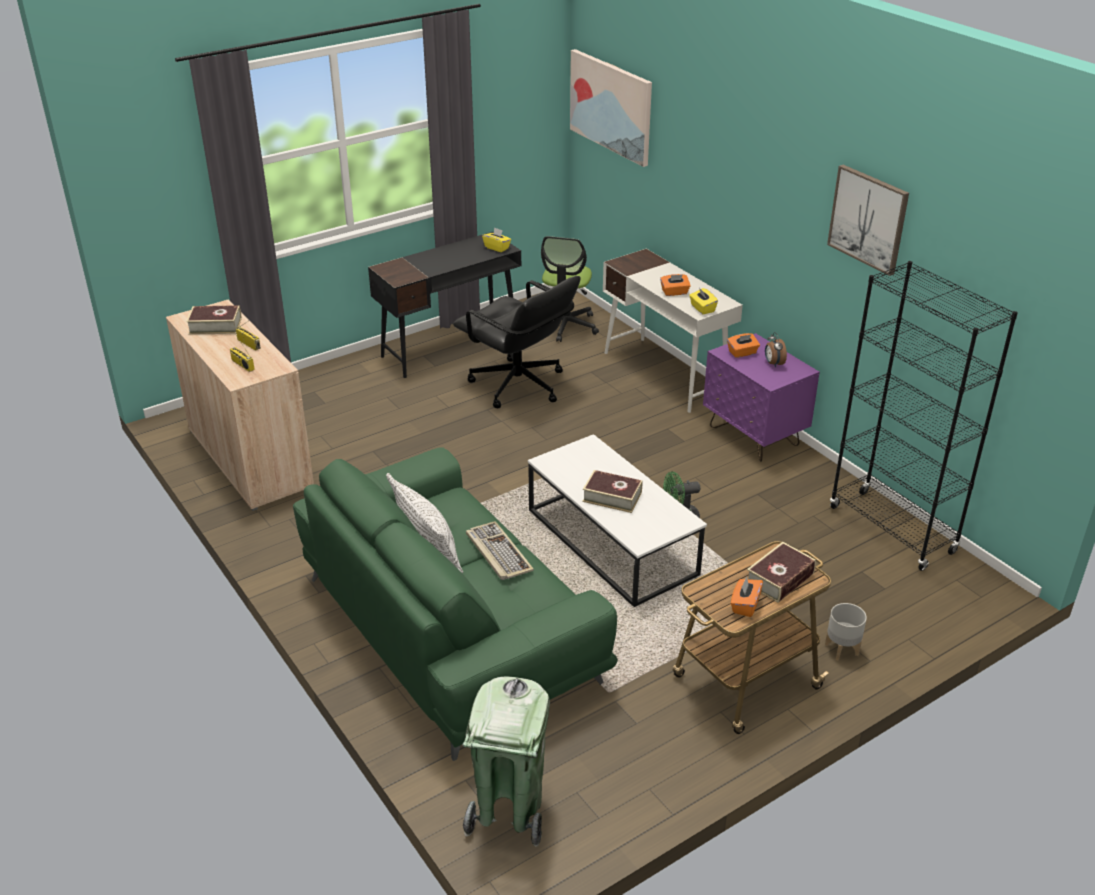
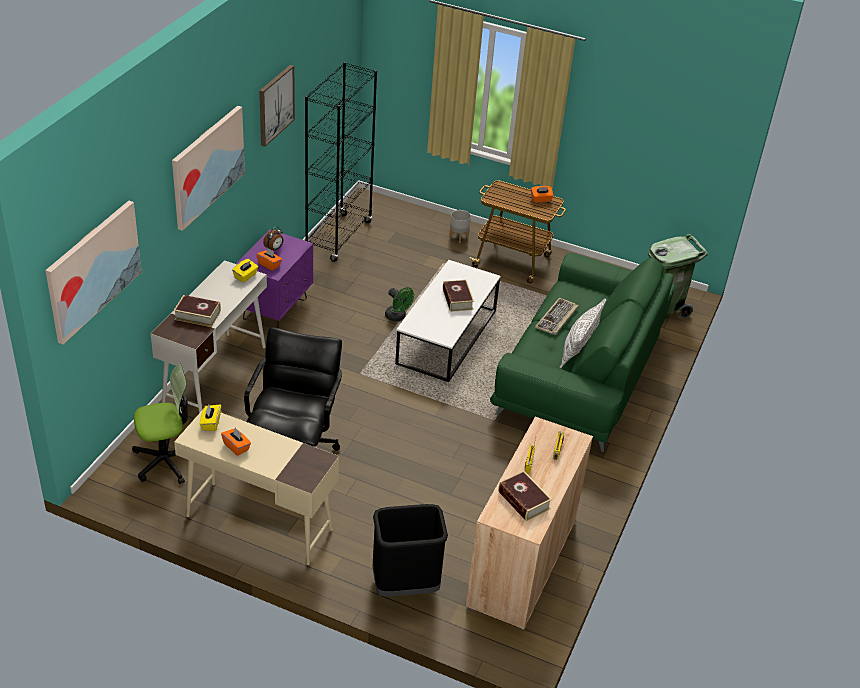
camera: 125 degrees left, 5 degrees up
(305, 391) = (405, 586): none -> black trash can
(451, 347) = (258, 522): black desk -> beige desk
(674, 292) = (228, 296): orange tissue box -> orange tissue box (236, 447)
(746, 165) = (207, 166): none -> picture
(779, 579) = (510, 194): book -> book (197, 315)

